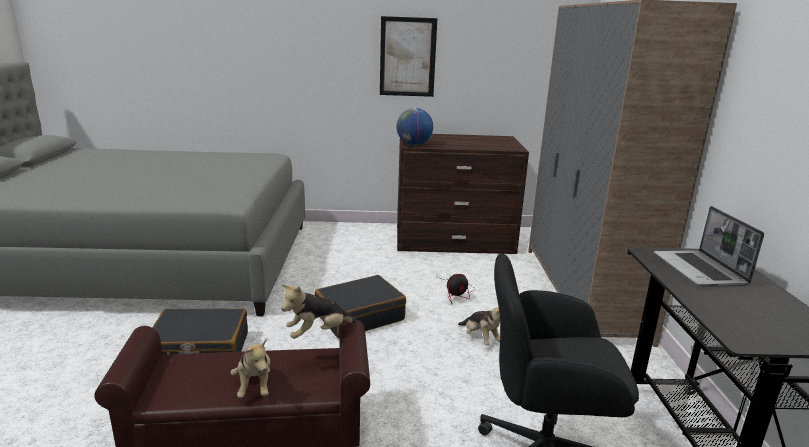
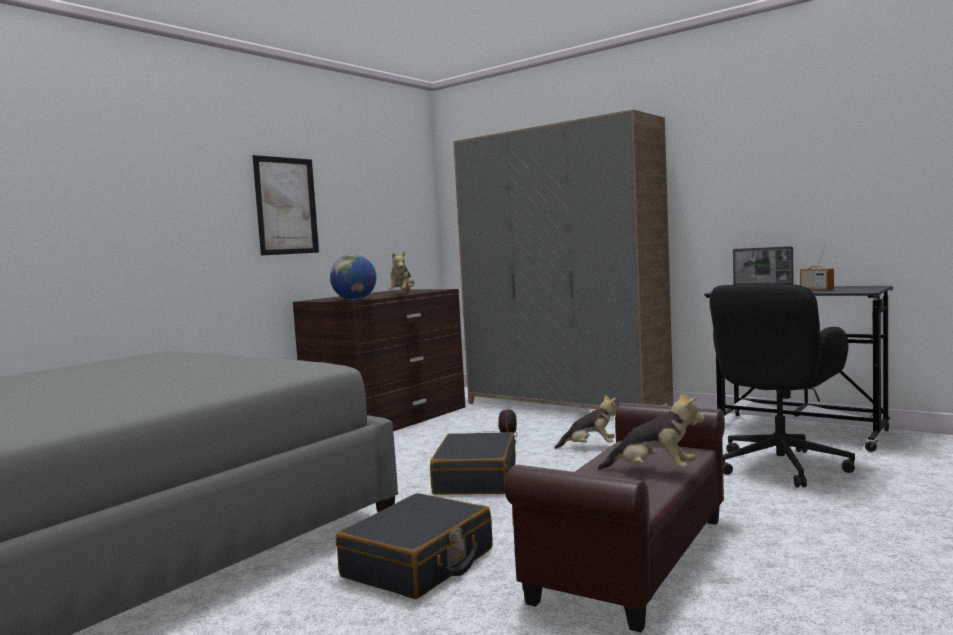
camera: 50 degrees left, 15 degrees down
(318, 333) = (633, 413): plush toy -> plush toy (402, 294)
(738, 305) = (816, 289): none -> radio

